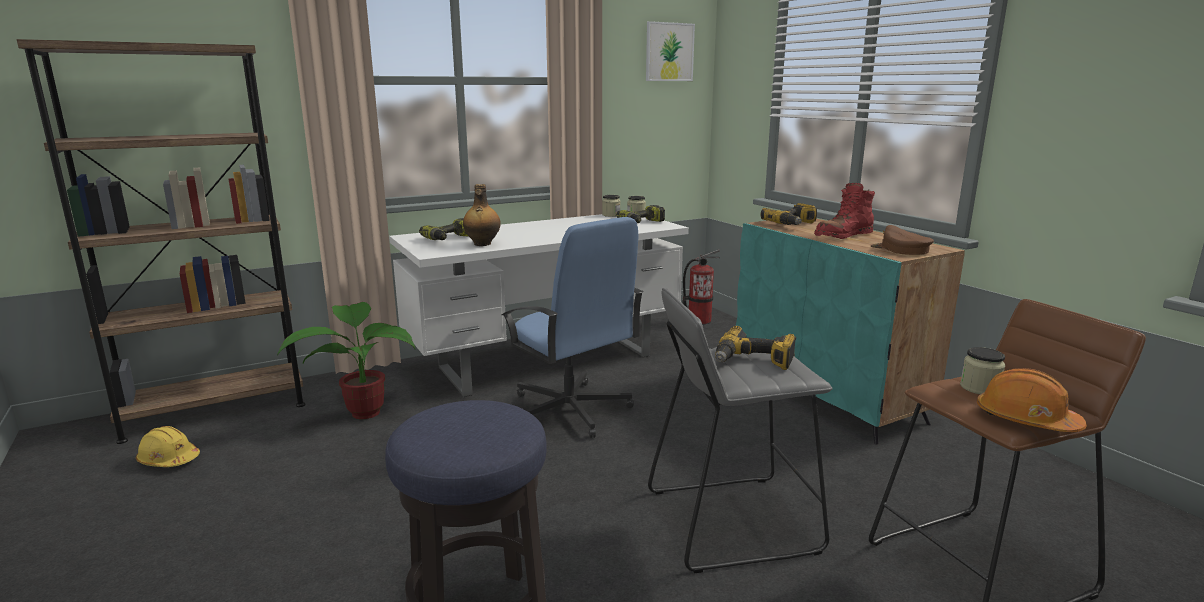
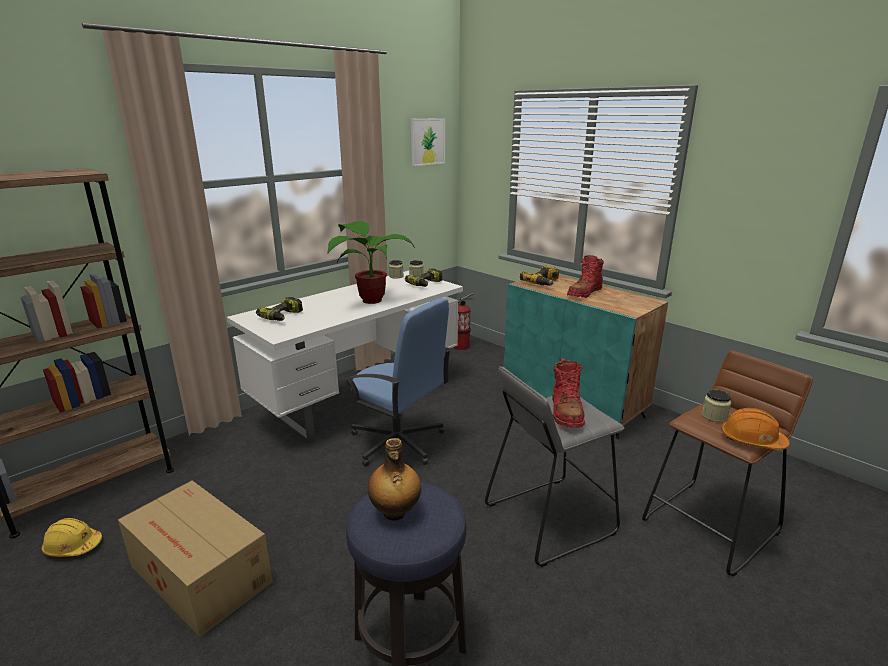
camera: 15 degrees left, 5 degrees up
(278, 509) = (201, 576): none -> cardboard box
(363, 411) = (230, 468): potted plant -> potted plant (369, 299)
(482, 244) = (314, 320): bottle -> bottle (395, 512)
(753, 361) = (566, 412): power drill -> red boot
(900, 250) = (629, 305): brown cap -> none

